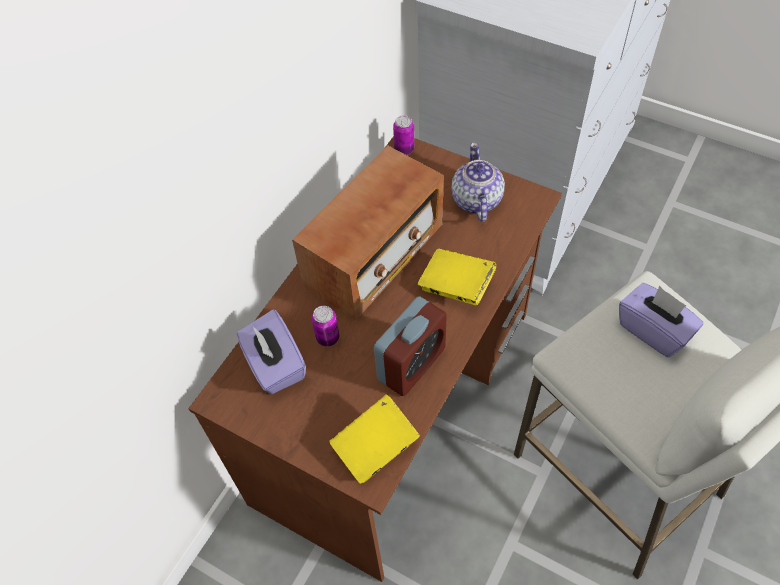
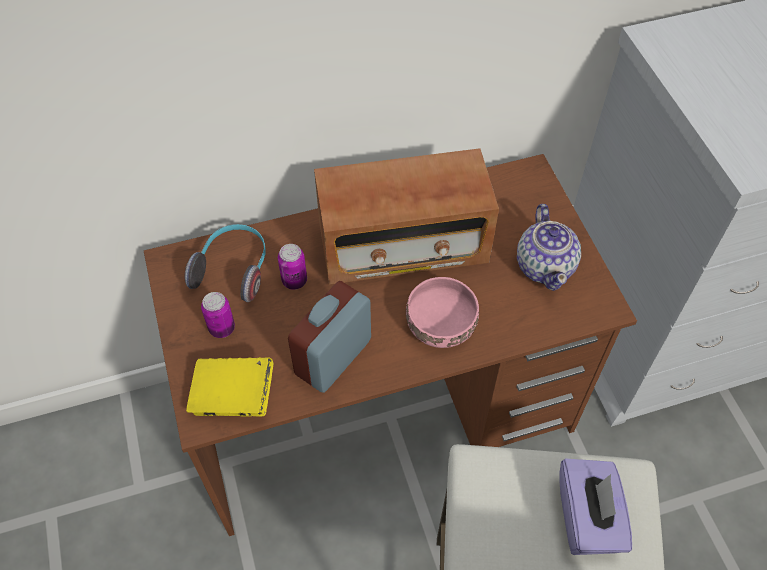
camera: 40 degrees right, 0 degrees up
(275, 365) = (234, 269): purple tissue box -> headphones
(404, 149) = (531, 174): can -> can (222, 328)
(411, 364) = (333, 357): alarm clock -> alarm clock turned 135 degrees clockwise
(456, 286) = (442, 324): yellow book -> pink bowl
(476, 200) = (545, 265): teapot -> teapot turned 135 degrees clockwise

